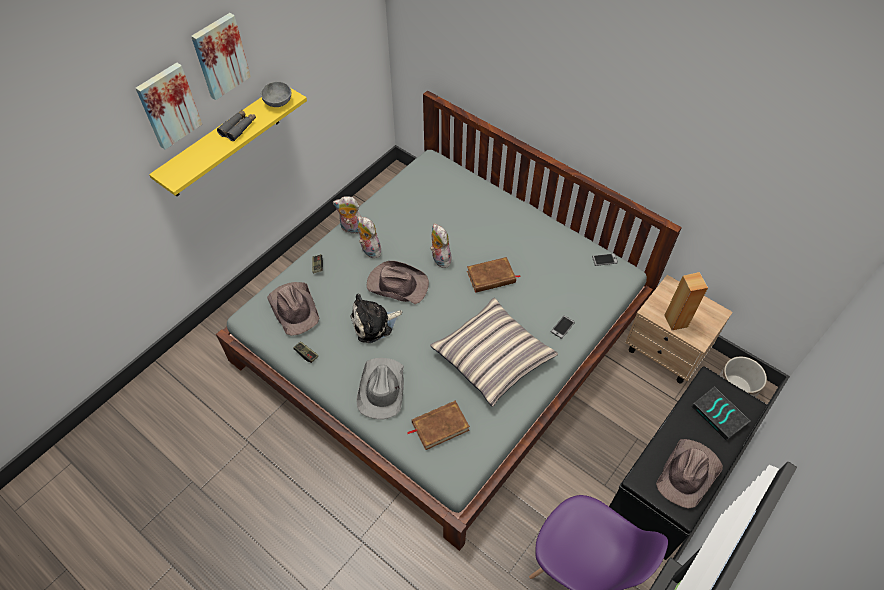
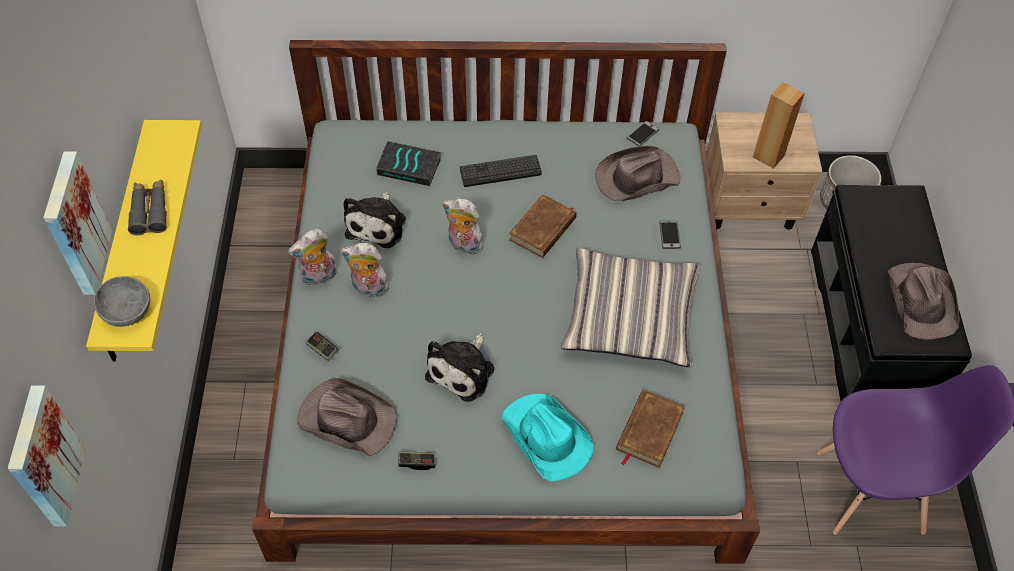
camera: 40 degrees left, 0 degrees up
(220, 56) = (91, 115): picture -> picture (42, 457)
(279, 102) = (169, 146): grey bowl -> grey bowl (128, 310)
(381, 389) = (546, 438): grey hat -> turquoise hat
(397, 284) = (444, 307): brown hat -> brown hat (636, 178)
(406, 220) = (378, 224): none -> plush toy
(499, 231) = (500, 171): none -> keyboard
(720, 415) = (895, 224): book -> book (410, 166)

